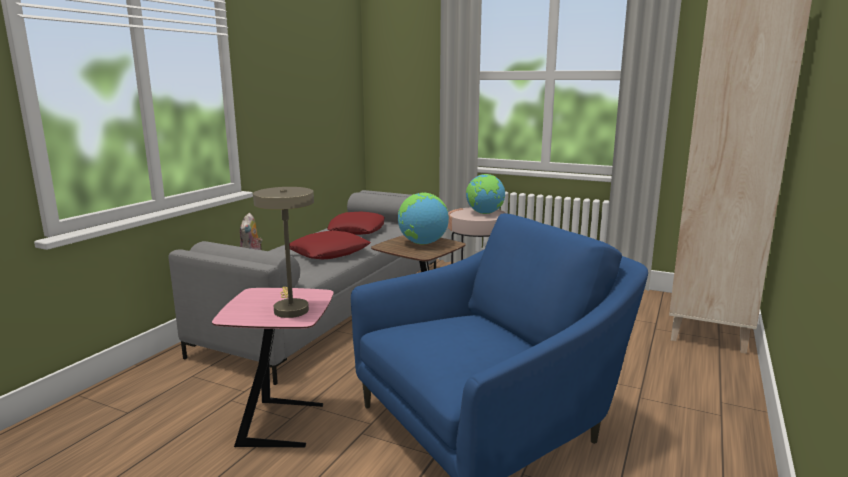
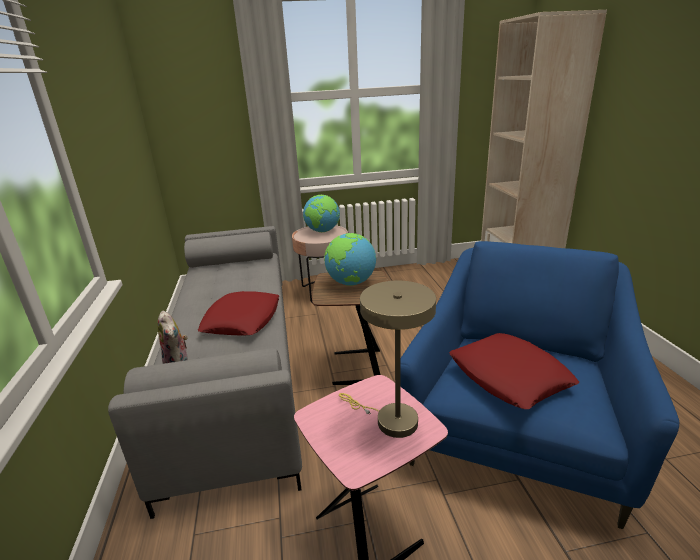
camera: 35 degrees left, 10 degrees up
(357, 230) = (223, 282): red pillow -> red pillow (508, 376)

